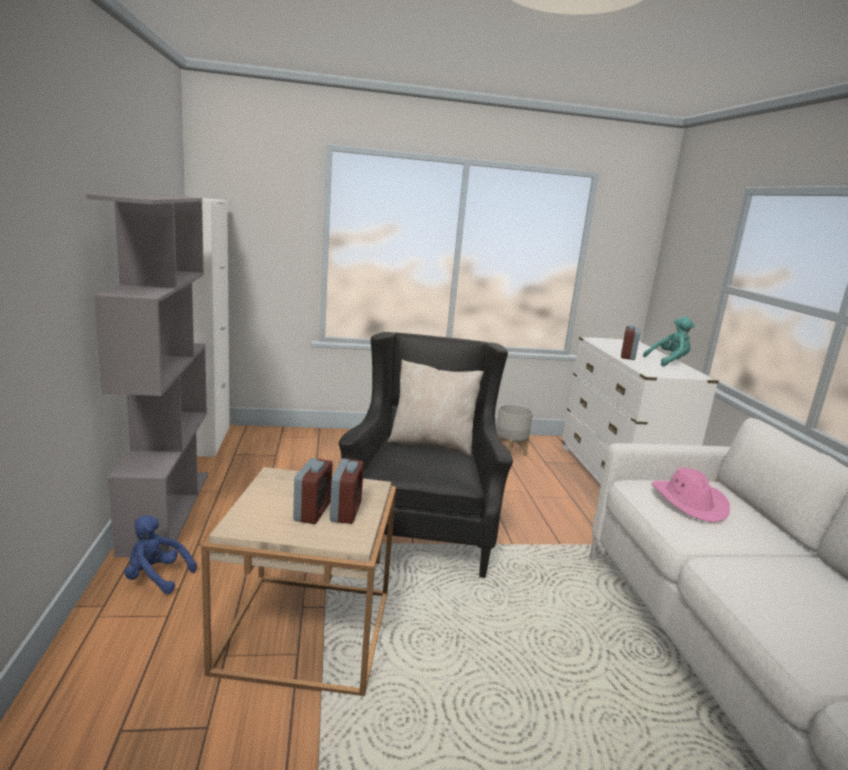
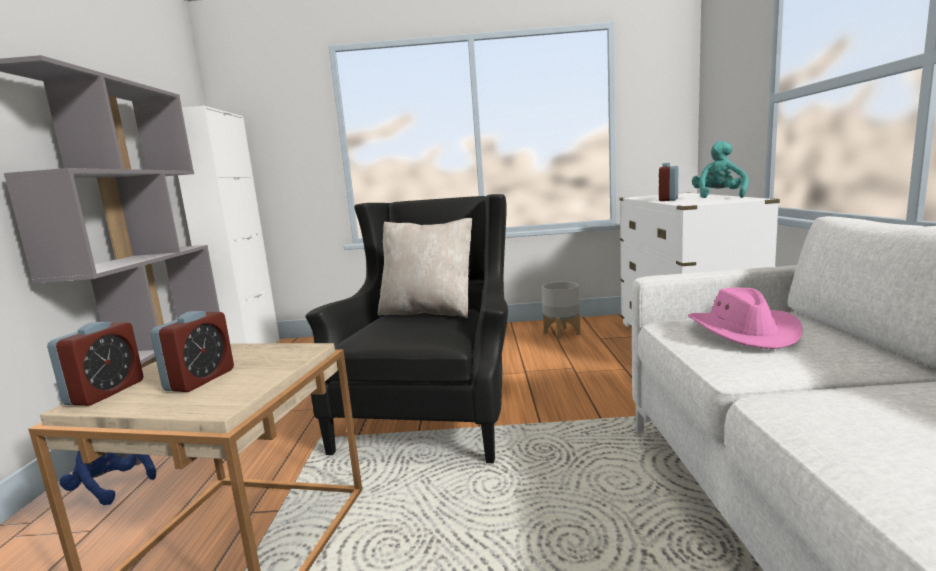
camera: 10 degrees right, 5 degrees down
(345, 512) = (243, 376): alarm clock -> alarm clock (106, 392)
(669, 362) = (718, 197): turquoise plush toy -> turquoise plush toy turned 60 degrees counterclockwise

